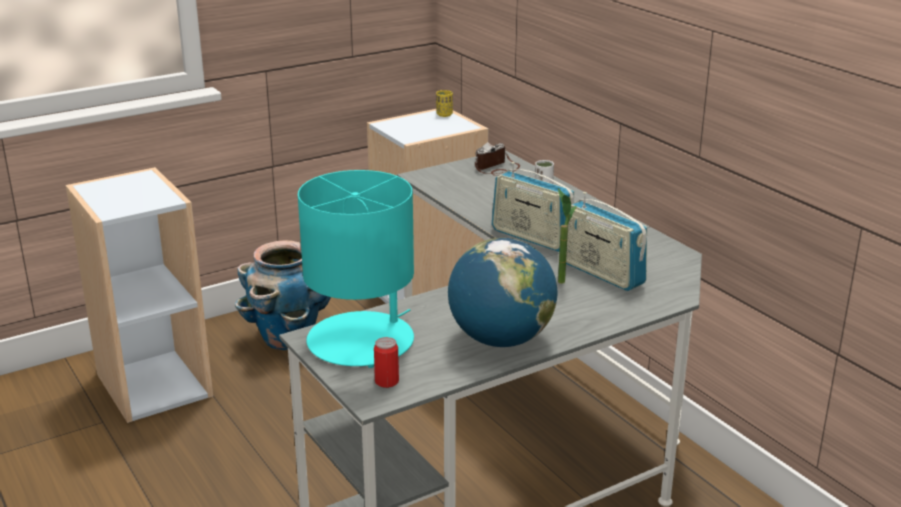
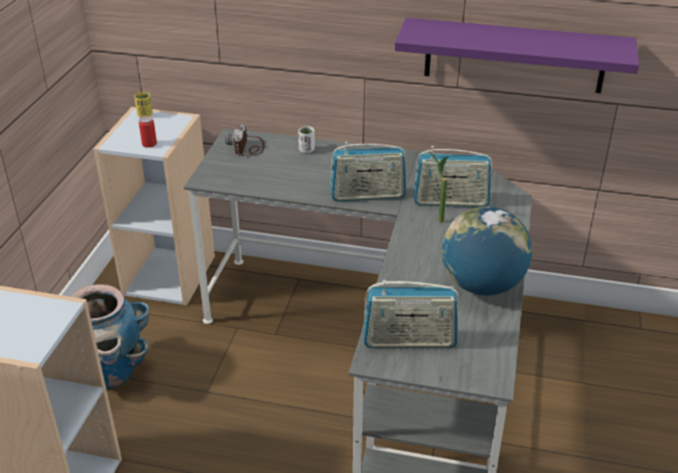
camera: 45 degrees left, 10 degrees up
(362, 341) = (409, 341): turquoise table lamp -> radio
(386, 381) = (477, 361): can -> can (149, 144)
(750, 127) = (514, 56): none -> purple shelf

